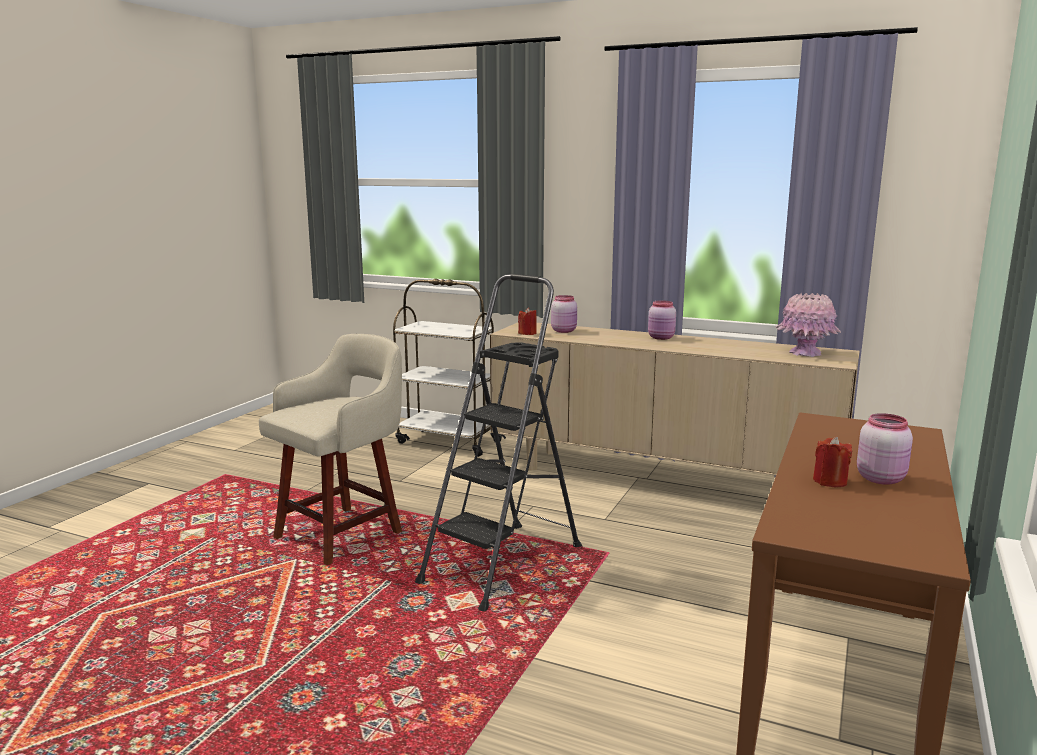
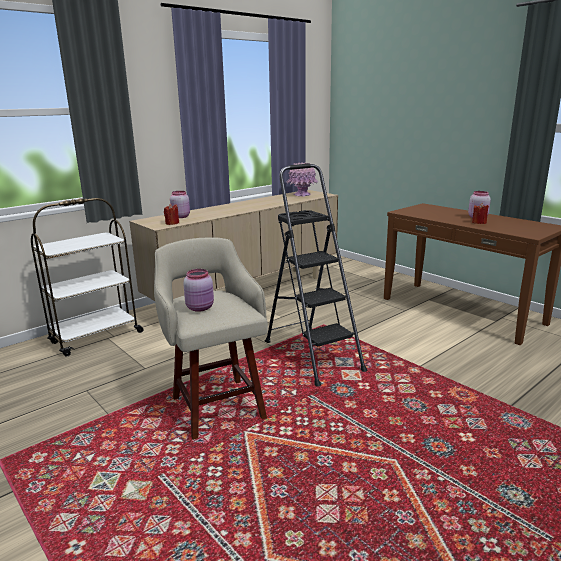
camera: 65 degrees left, 5 degrees up
(661, 338) = (234, 205): pink jar -> pink jar (201, 308)

